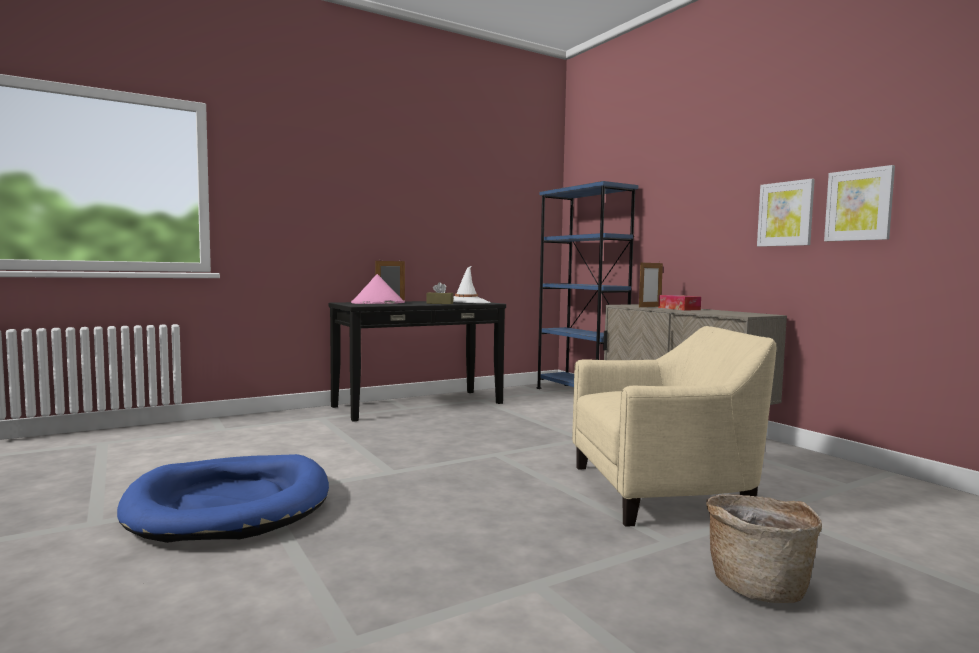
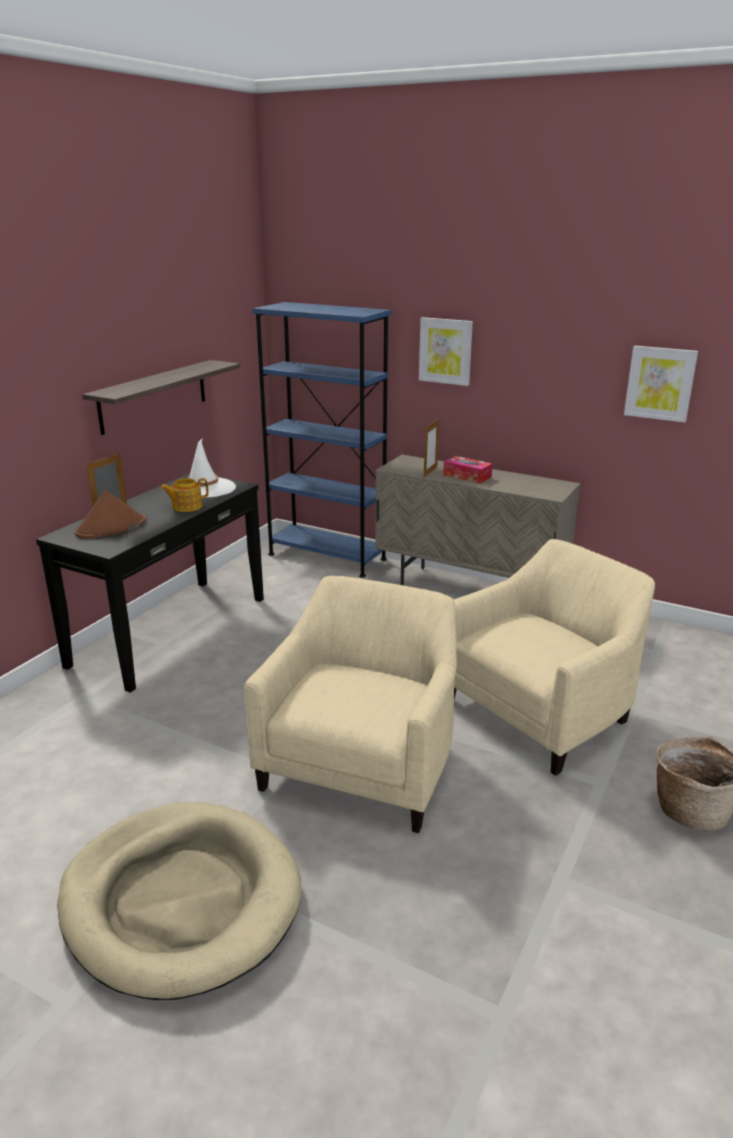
camera: 30 degrees left, 20 degrees up
(230, 504) = (181, 901): blue dog bed -> beige dog bed
(377, 303) = (111, 527): pink hat -> brown hat
(439, 303) = (186, 506): brown tissue box -> teapot
(448, 237) = (154, 396): none -> shelf
(458, 480) = (363, 764): none -> beige armchair
(785, 214) = (582, 379): picture -> picture (445, 351)

